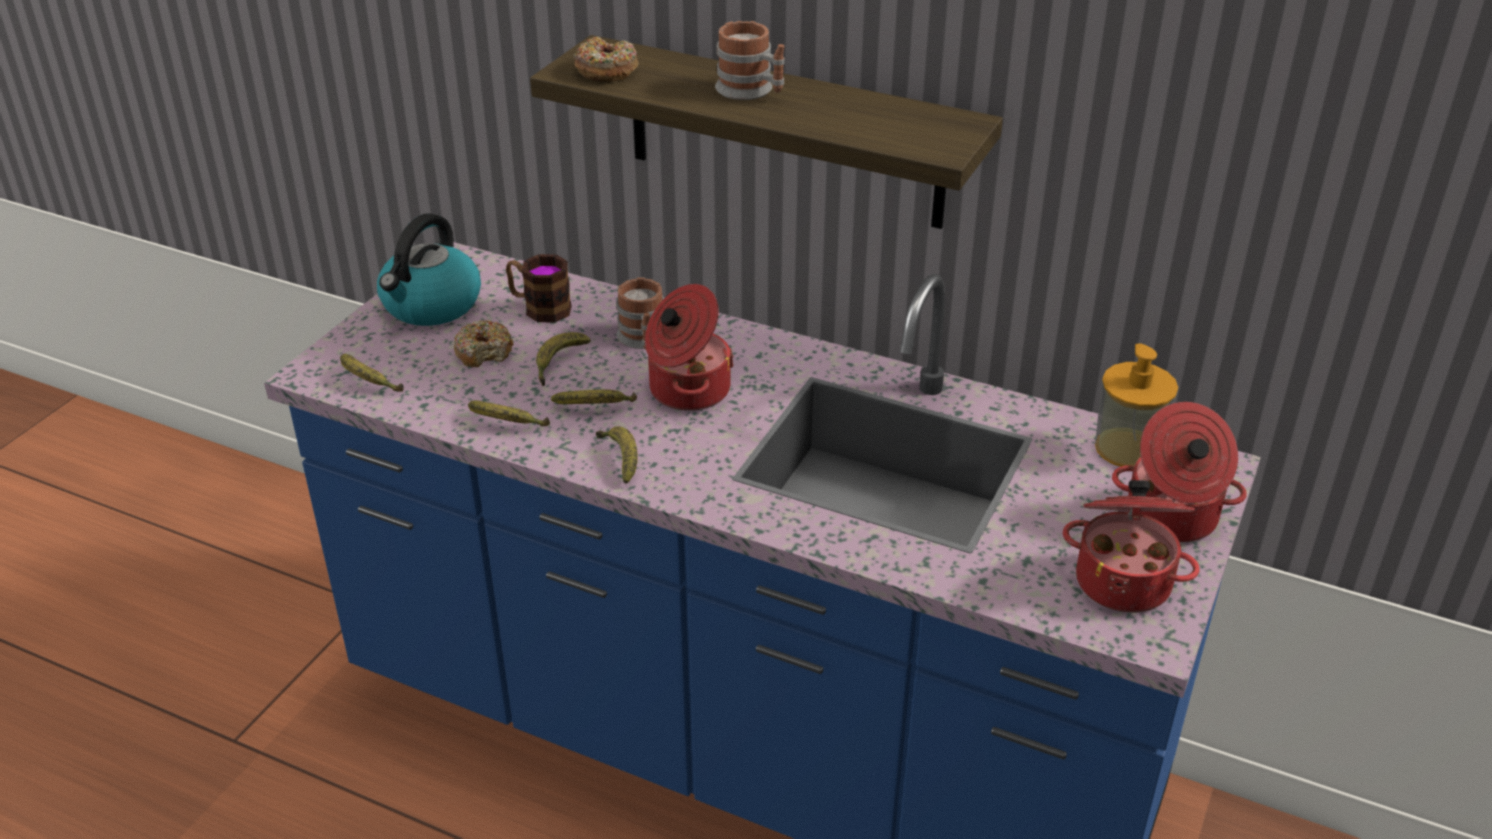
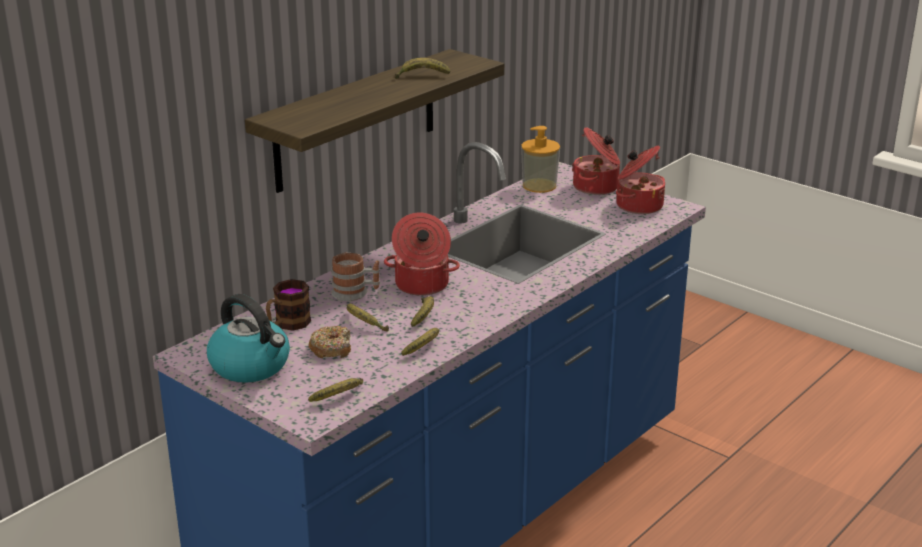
camera: 75 degrees left, 10 degrees down
(606, 70) = (311, 118): donut -> none
(621, 459) = (483, 313): banana -> banana (421, 76)
(752, 91) = (375, 89): mug -> none

